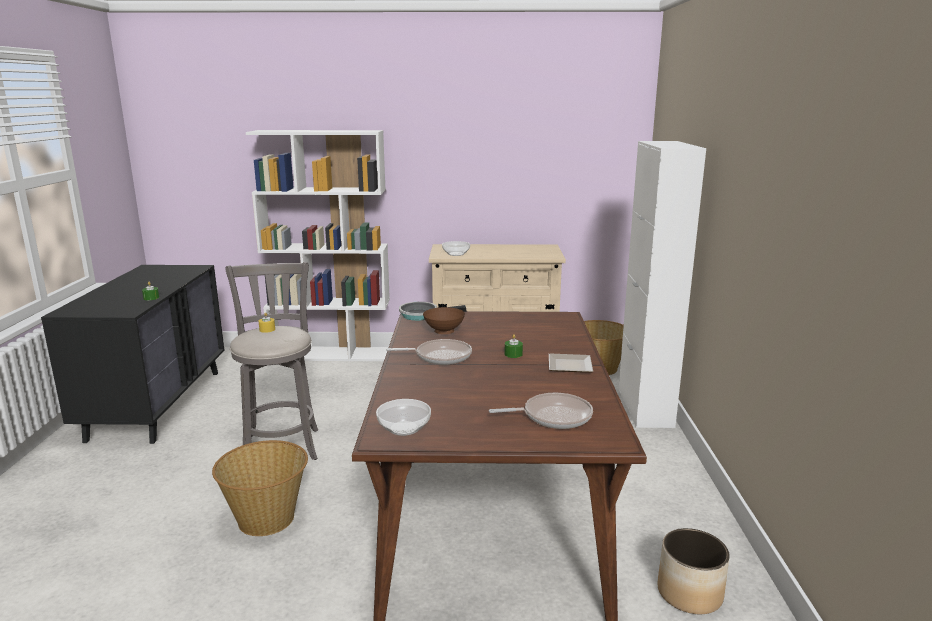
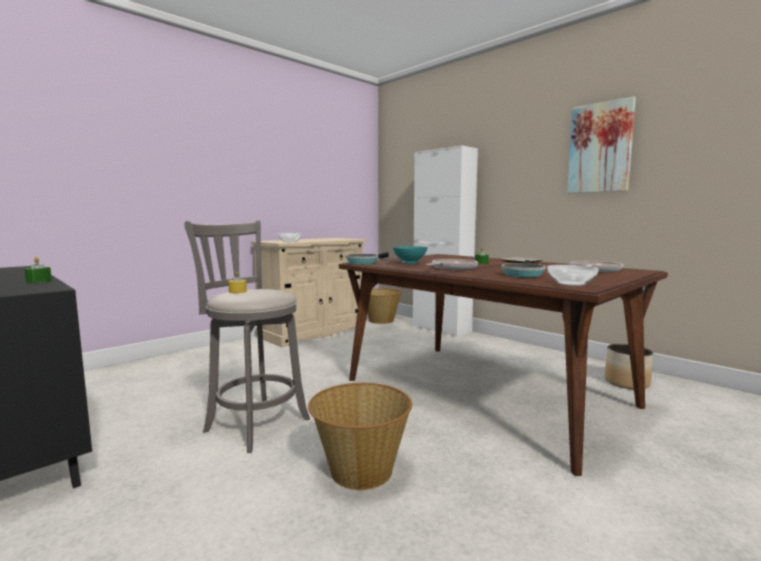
camera: 45 degrees left, 10 degrees down
(332, 354) = (165, 360): white bookcase -> none
(444, 332) = (410, 264): brown bowl -> turquoise bowl
(446, 393) = (522, 274): none -> frying pan
(795, 198) = (600, 148): none -> picture

